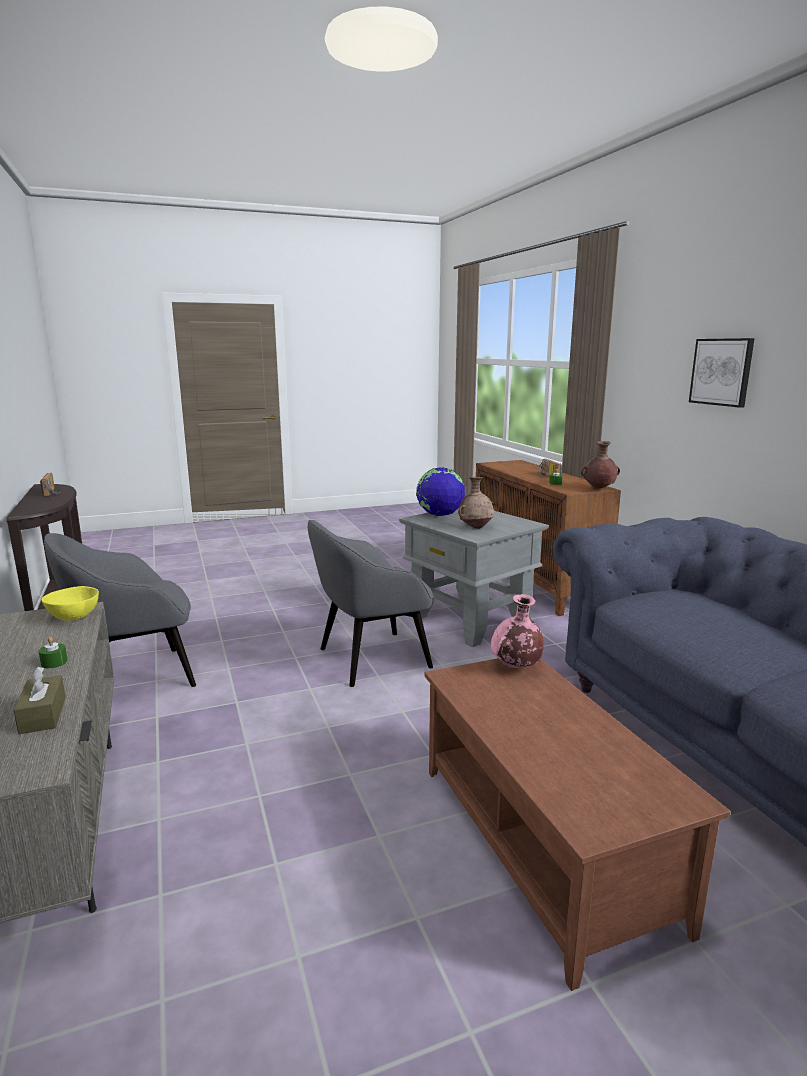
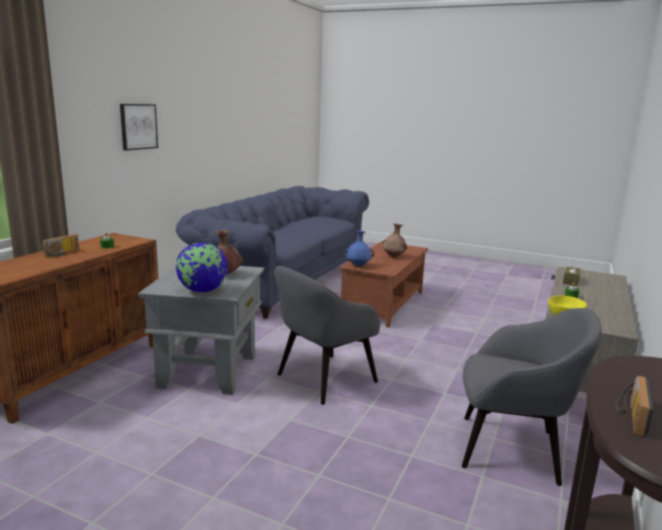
camera: 135 degrees left, 0 degrees up
(371, 658) = (325, 379): grey armchair -> grey armchair turned 120 degrees clockwise
(515, 667) = (358, 266): pink vase -> blue vase
(598, 488) = (117, 236): brown vase -> brown vase (394, 257)

